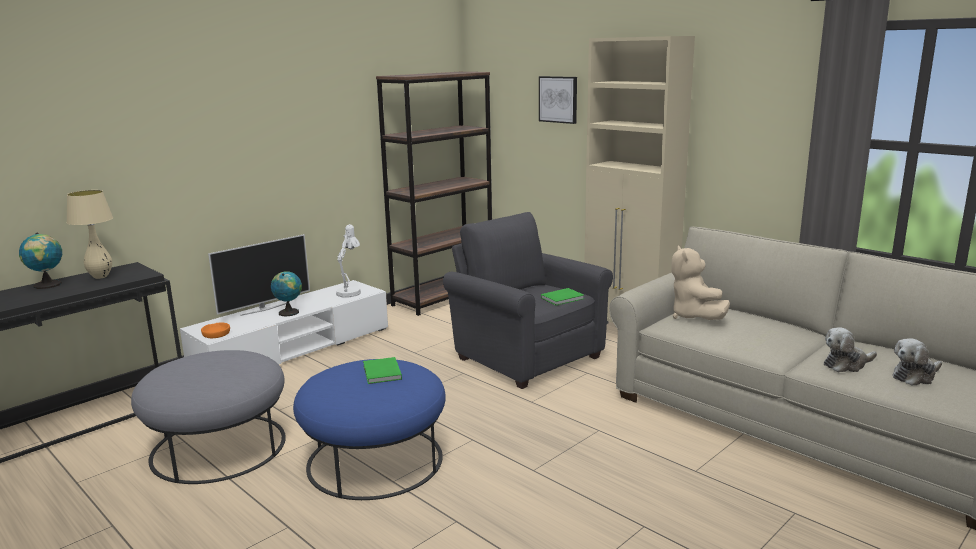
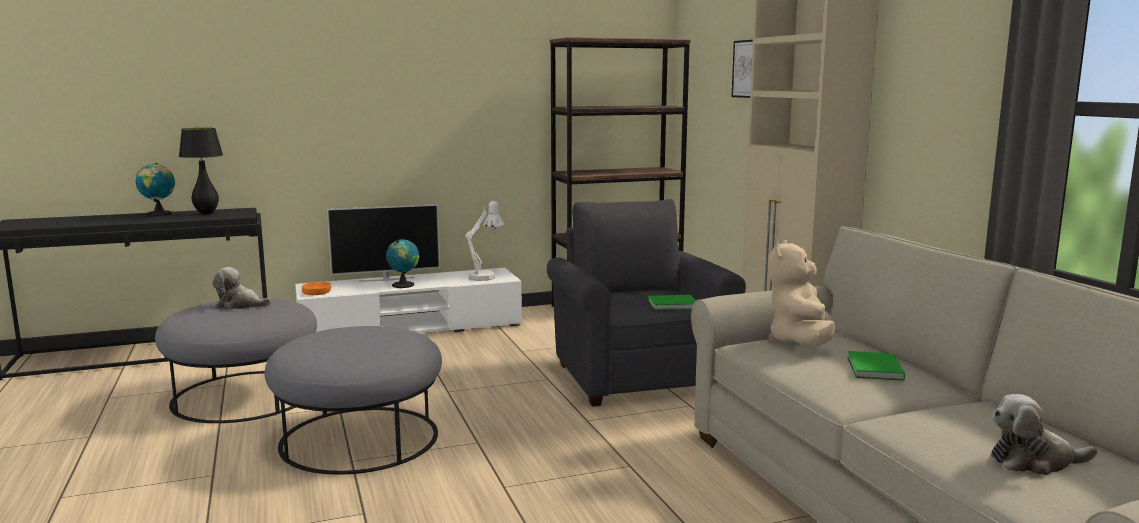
camera: 25 degrees right, 5 degrees down
(101, 277) = (206, 213): beige table lamp -> black table lamp
(375, 460) = (359, 438): blue ottoman -> grey ottoman
(381, 373) = (375, 338): green book -> green book (874, 369)
(846, 364) = (940, 427): plush toy -> plush toy (240, 305)

